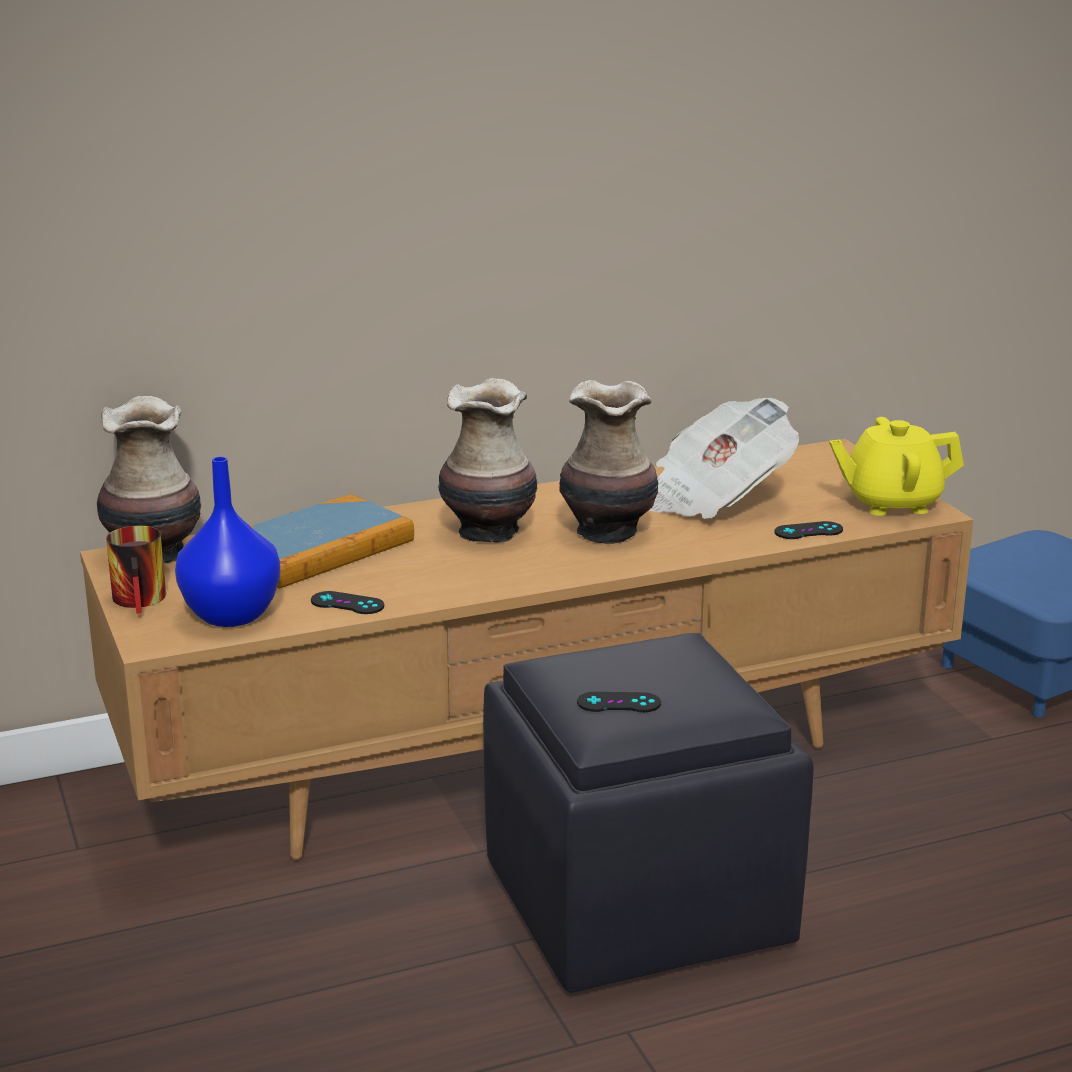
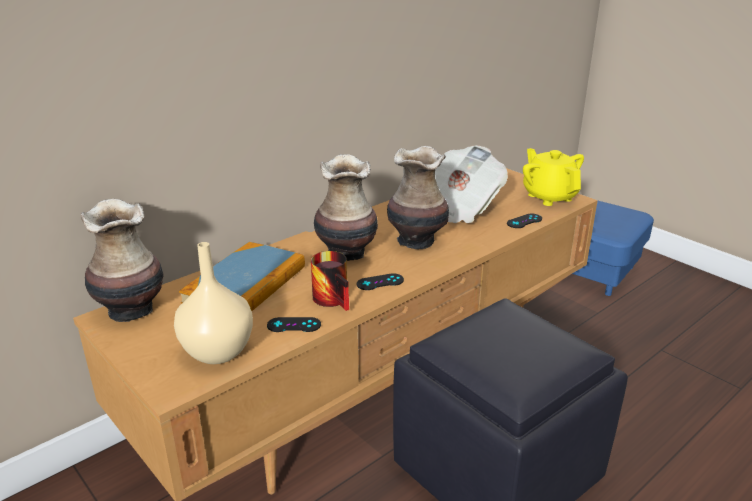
camera: 20 degrees left, 5 degrees up
(144, 600) = (145, 351): mug -> mug (336, 299)
(230, 614) = (216, 351): blue vase -> beige vase
(619, 703) = (513, 365): black game controller -> black game controller (380, 282)
(891, 503) = (549, 197): yellow teapot -> yellow teapot turned 90 degrees clockwise

